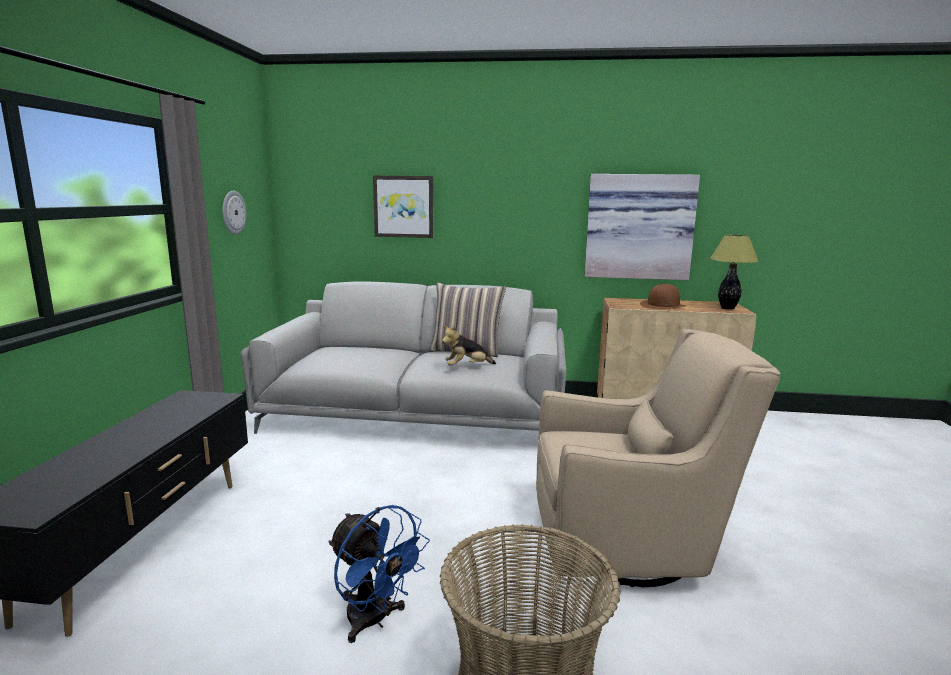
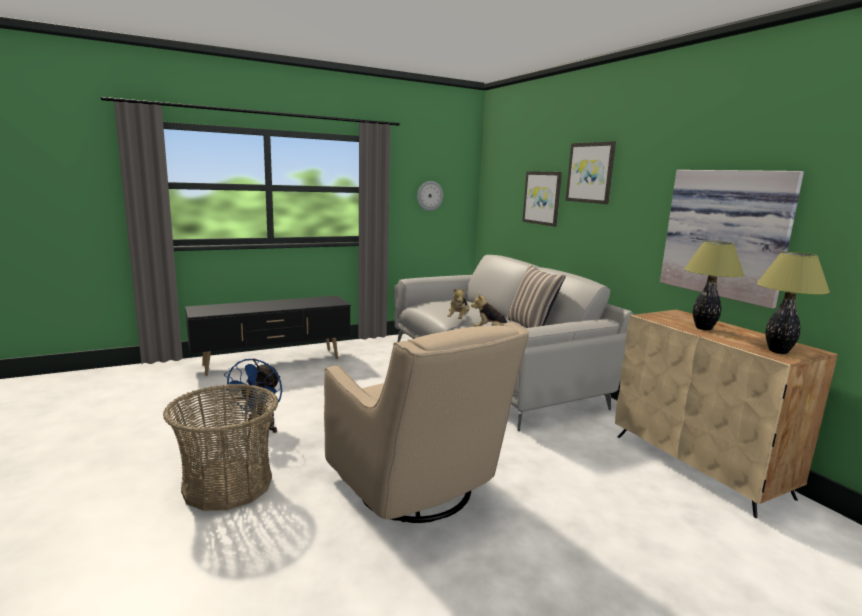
camera: 55 degrees right, 0 degrees up
(398, 365) = (458, 319): none -> plush toy
(477, 177) = (590, 172): none -> picture
(663, 305) = (703, 328): brown hat -> table lamp

